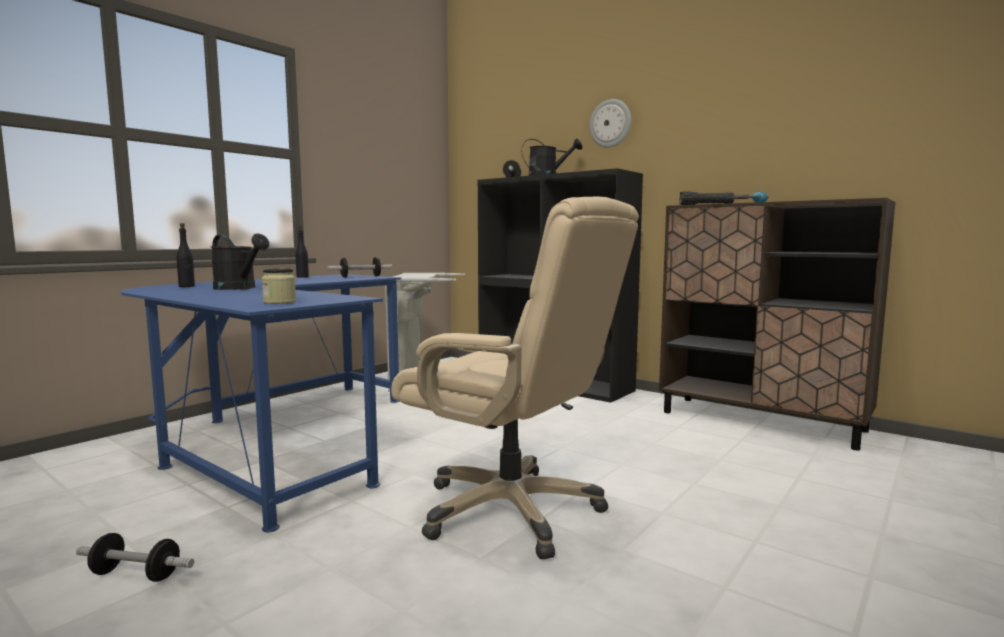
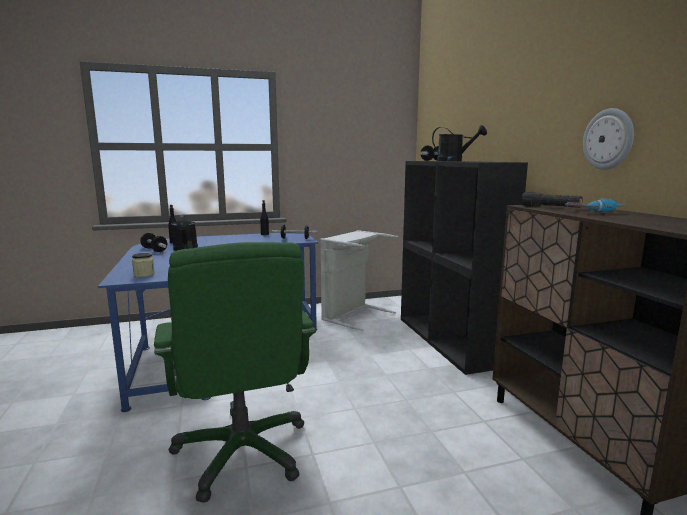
camera: 35 degrees right, 5 degrees up
(136, 575) = (50, 415): dumbbell -> dumbbell (154, 250)
(512, 510) = (242, 452): beige office chair -> green office chair
(610, 123) = (512, 109): wall clock -> wall clock (608, 139)

